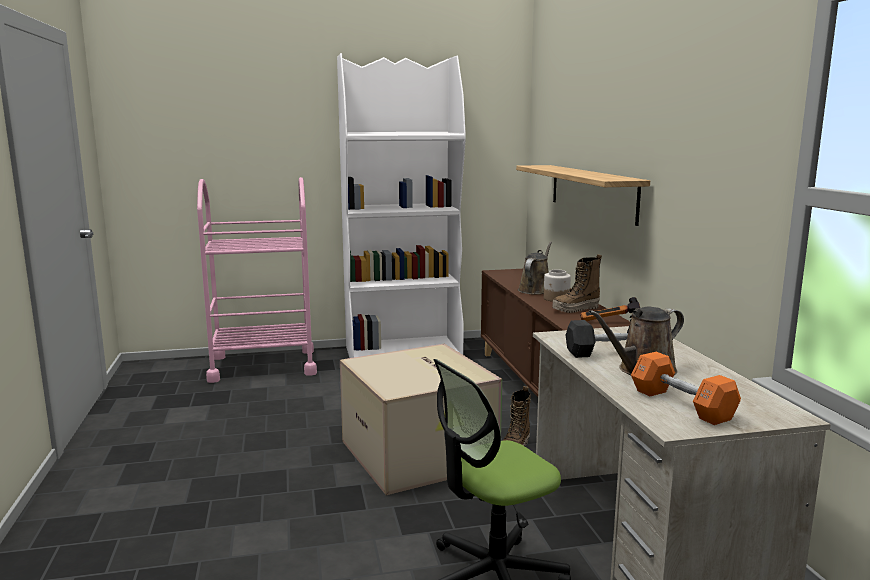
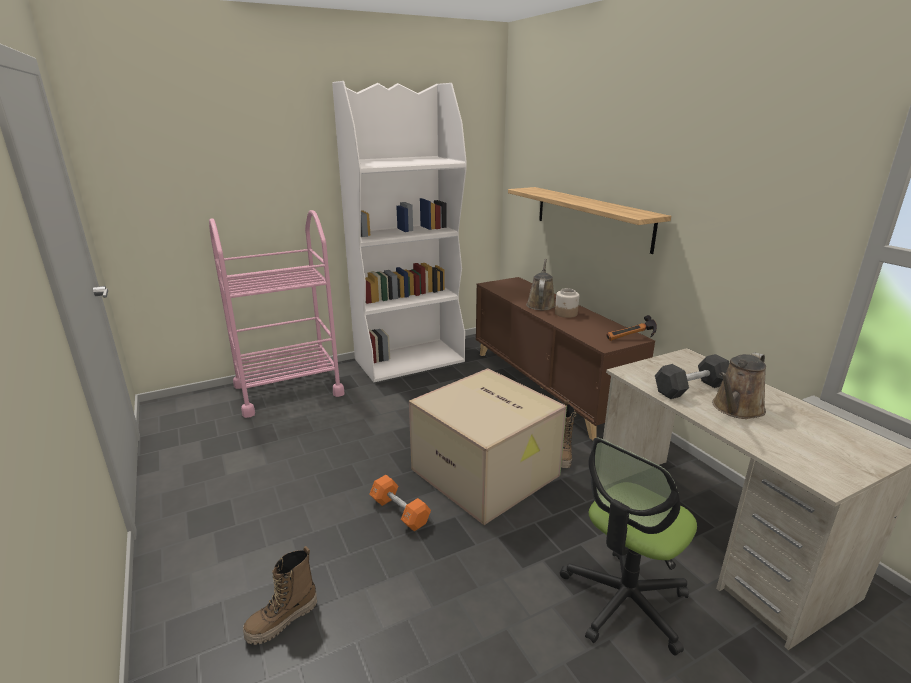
camera: 15 degrees left, 10 degrees up
(576, 309) = (592, 326): boot -> boot (282, 621)
(681, 404) = (804, 450): orange dumbbell -> orange dumbbell (400, 512)

